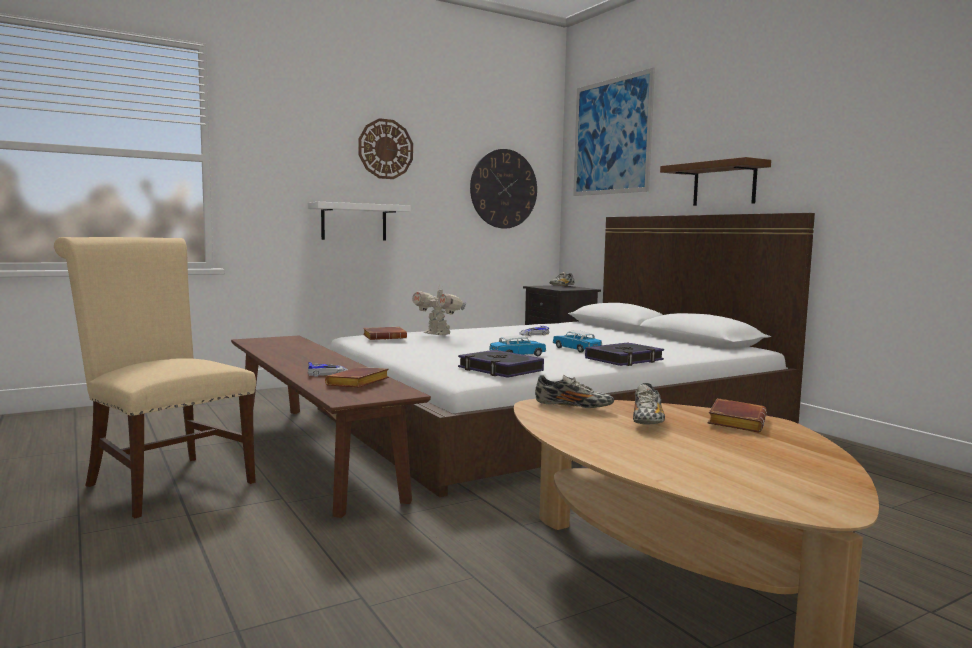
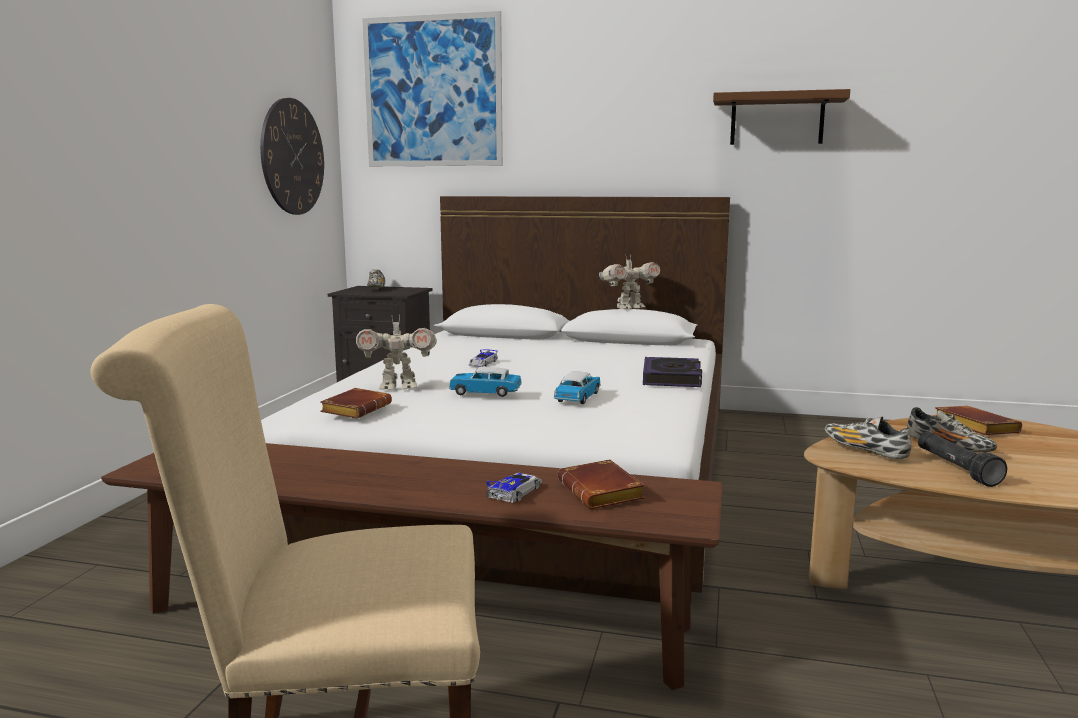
camera: 45 degrees left, 5 degrees up
(354, 222) = (134, 220): white shelf -> none
(385, 149) = (162, 92): wall clock -> none
(500, 369) = (641, 423): book -> none
(573, 407) = (864, 451): shoe -> shoe turned 105 degrees counterclockwise
(576, 349) = (592, 375): toy car -> toy car (485, 393)
(593, 428) = (955, 469): none -> black flashlight
(706, 313) = (629, 308): none -> toy robot
(724, 184) = (614, 162): brown shelf -> brown shelf (777, 120)

